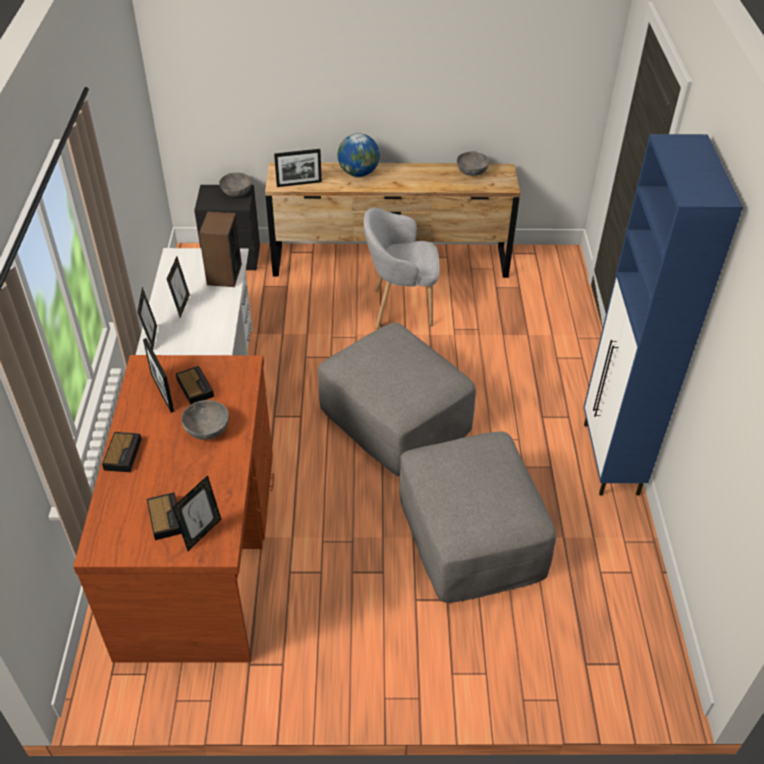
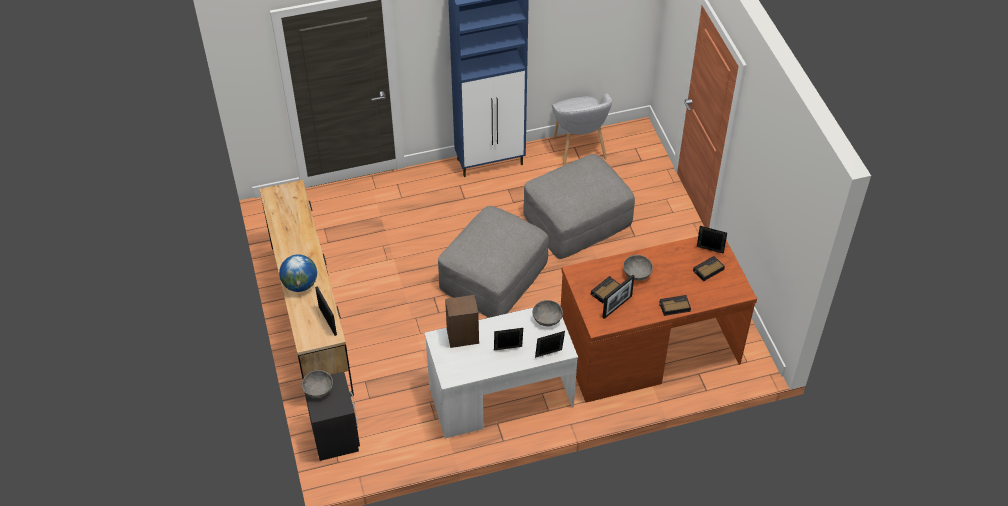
camera: 105 degrees left, 5 degrees up
(400, 308) = (372, 297): grey armchair -> grey armchair (579, 150)
(472, 171) = (279, 212): grey bowl -> grey bowl (547, 319)

